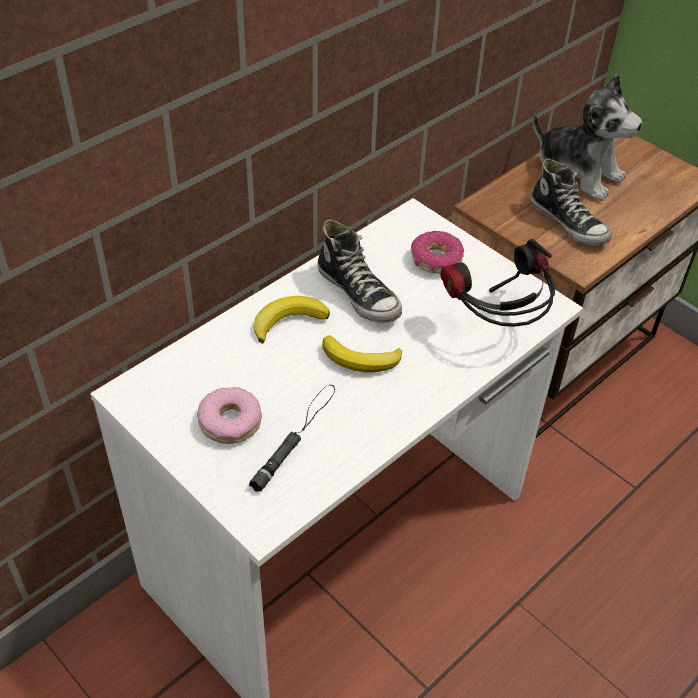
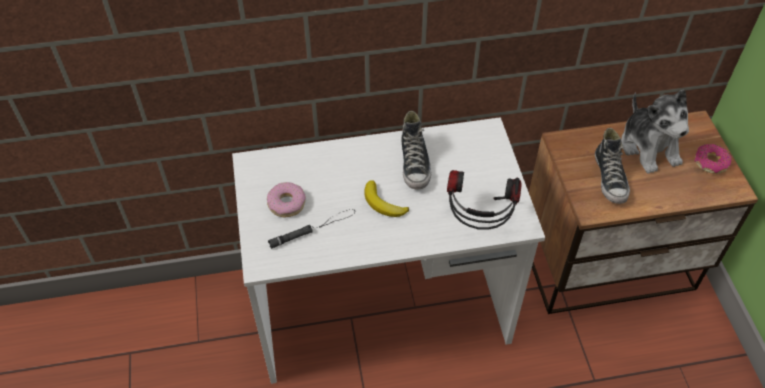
camera: 35 degrees right, 5 degrees up
(288, 321) = (362, 161): banana -> none
(435, 260) = (478, 163): donut -> donut (710, 163)

